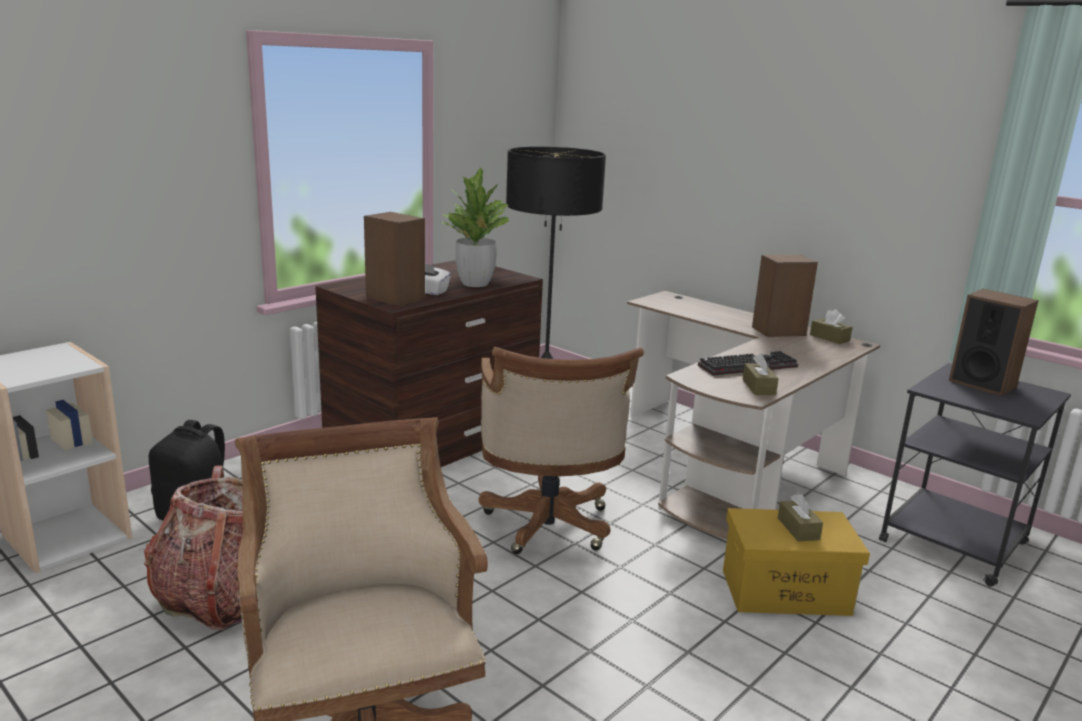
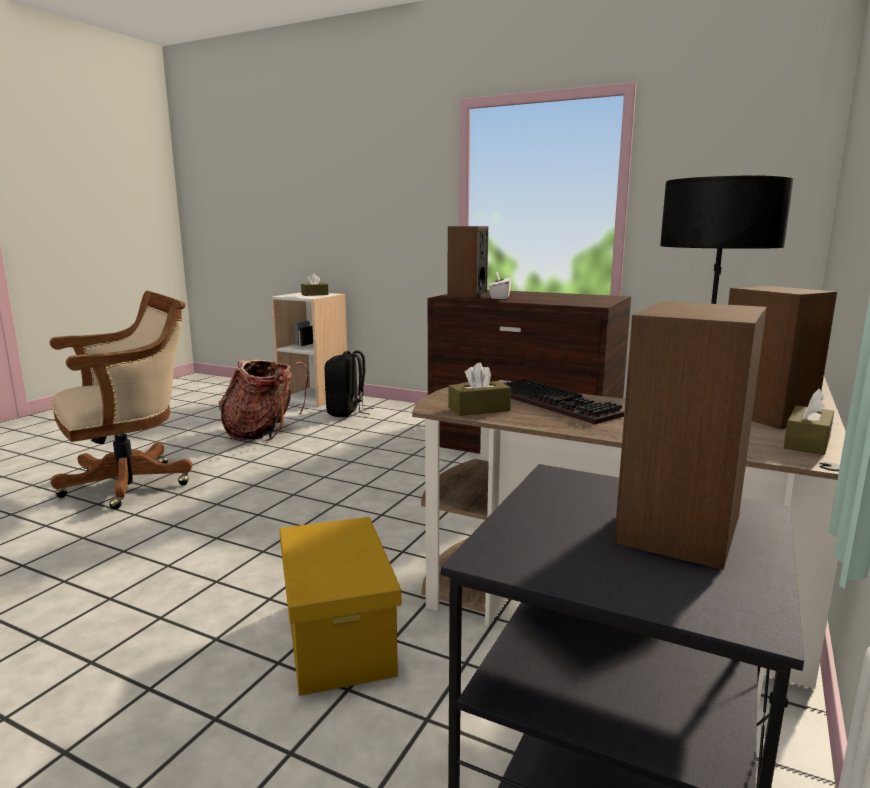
camera: 75 degrees right, 5 degrees down
(475, 284) = (546, 301): potted plant -> none
(549, 527) = (403, 501): office chair -> none
(798, 529) = (335, 556): brown tissue box -> brown tissue box (315, 294)

